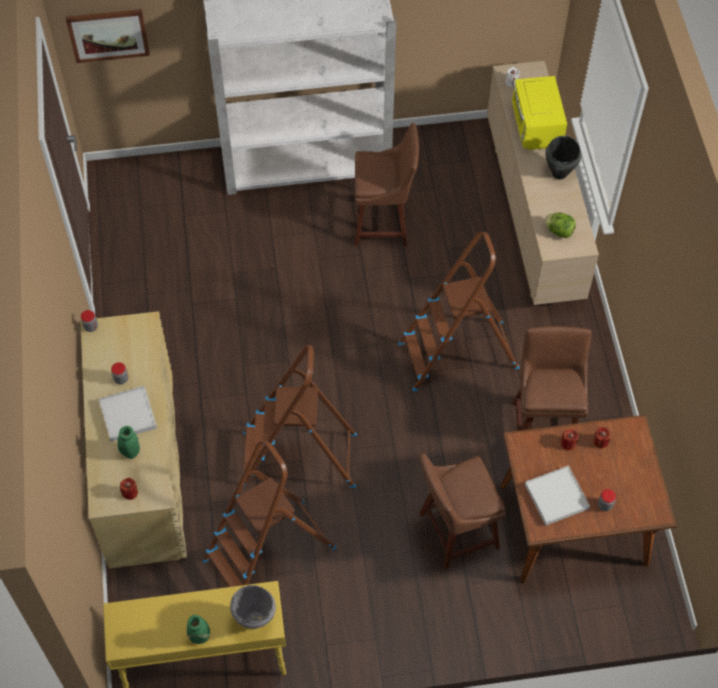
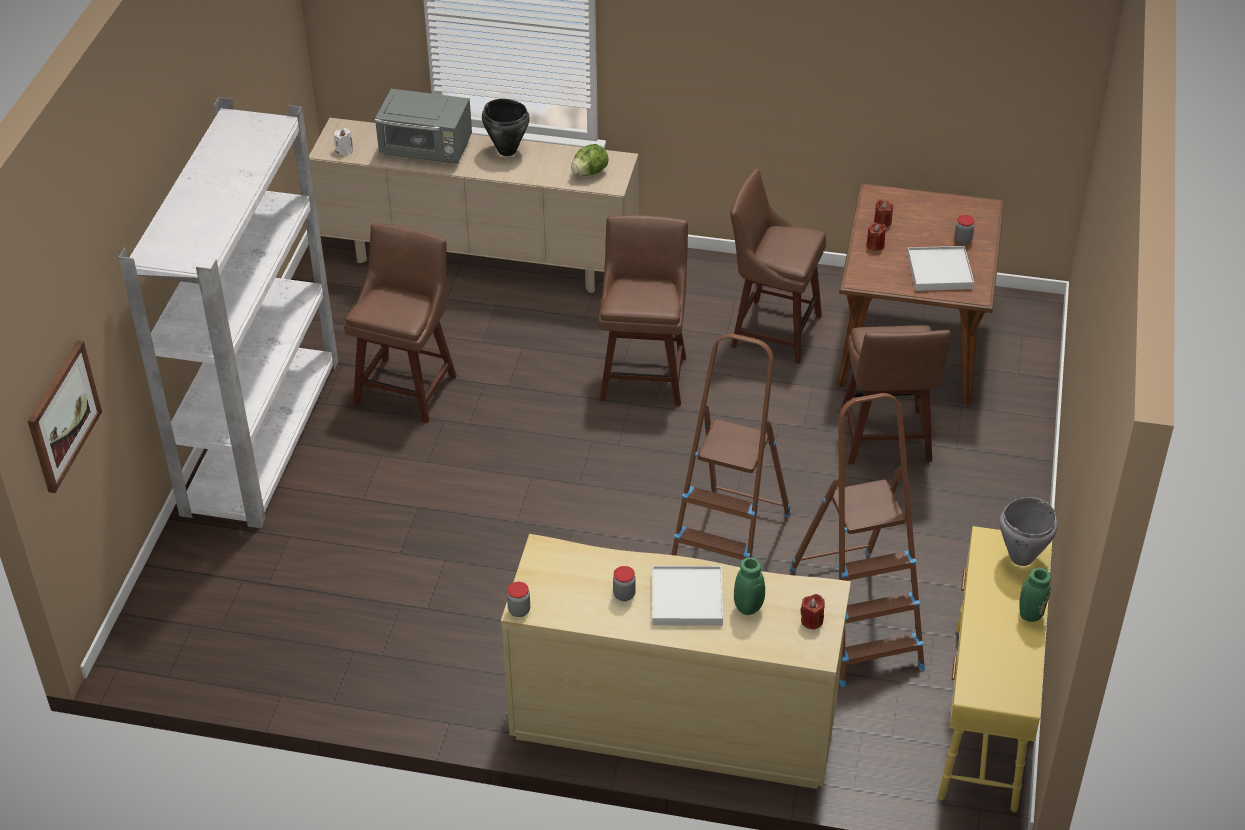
camera: 70 degrees left, 15 degrees down
(457, 356) = (644, 374): brown step ladder -> brown chair
(536, 127) = (427, 150): yellow microwave -> grey microwave

